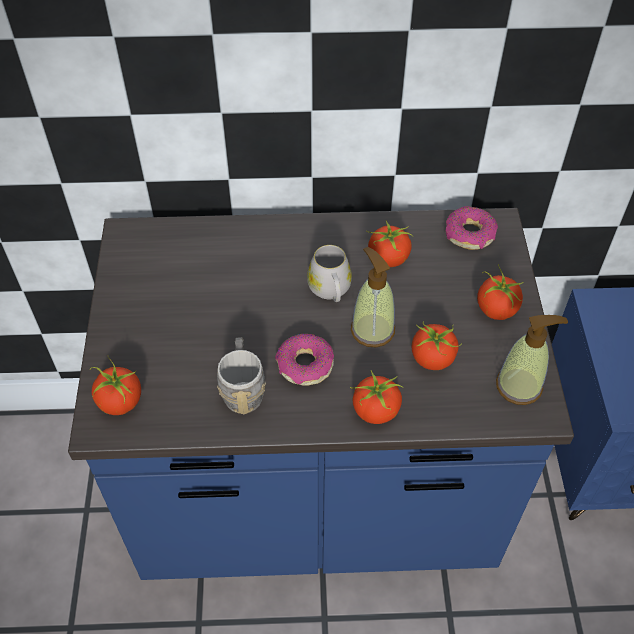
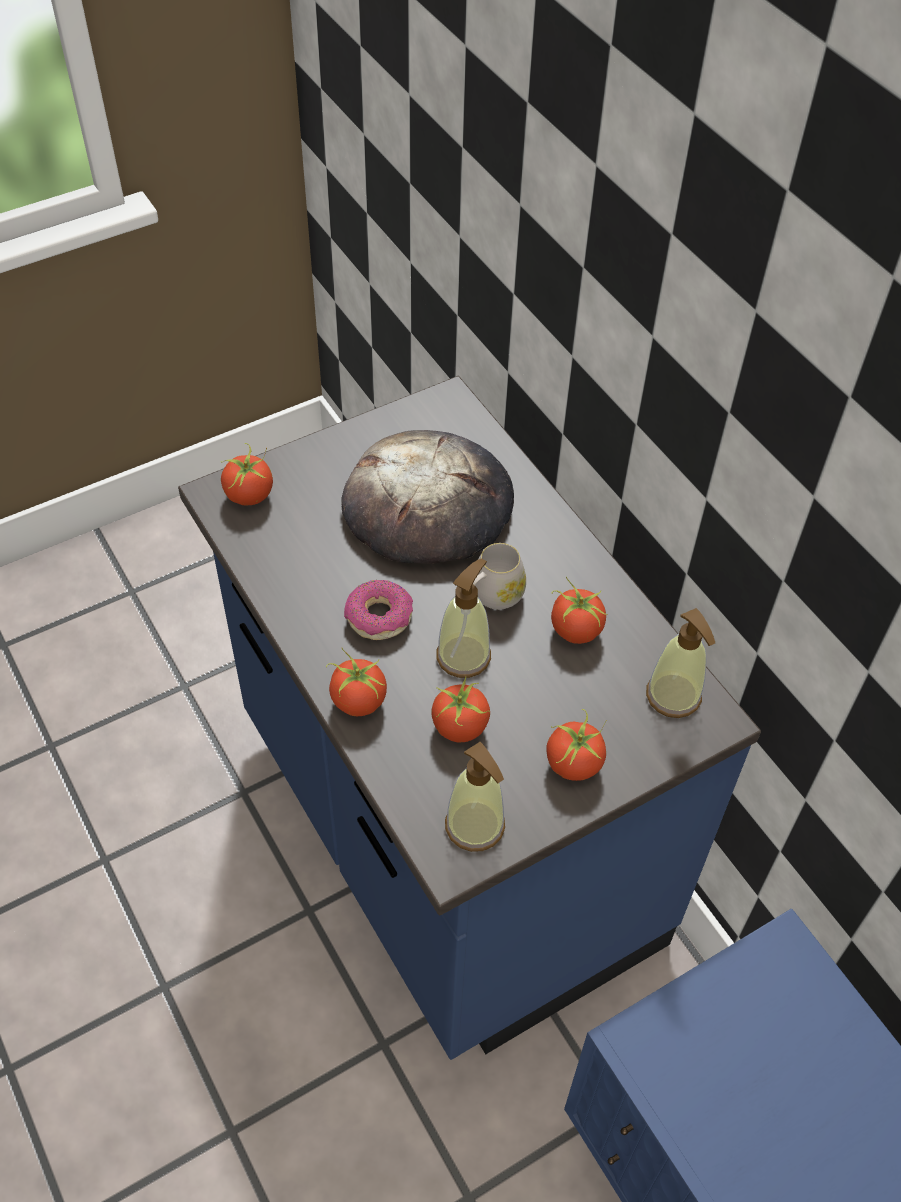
camera: 60 degrees right, 0 degrees up
(220, 290) = (429, 505): none -> bread
(243, 389) = (319, 579): grey mug -> none
(470, 235) = (673, 696): donut -> soap dispenser

